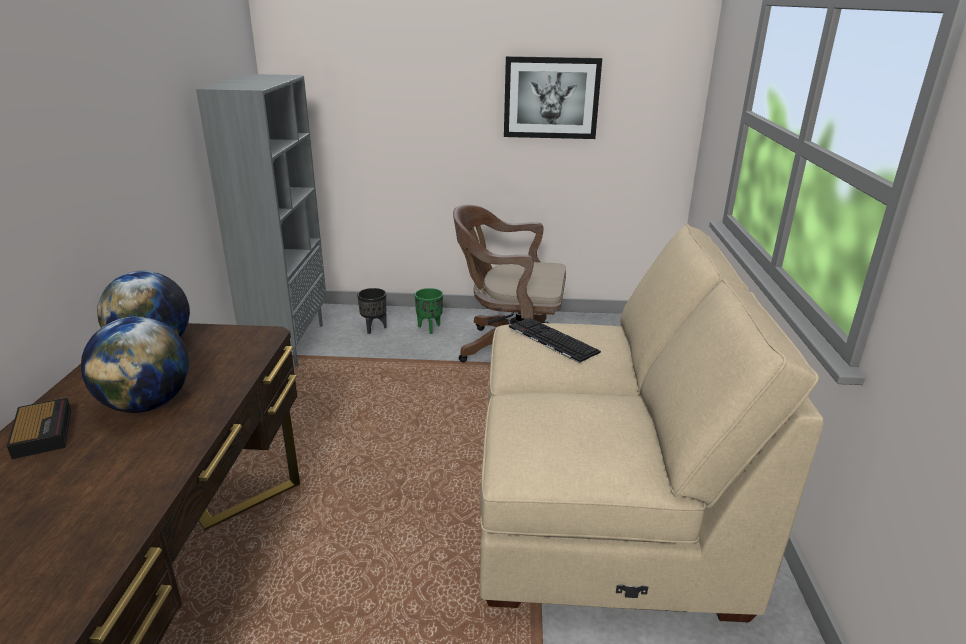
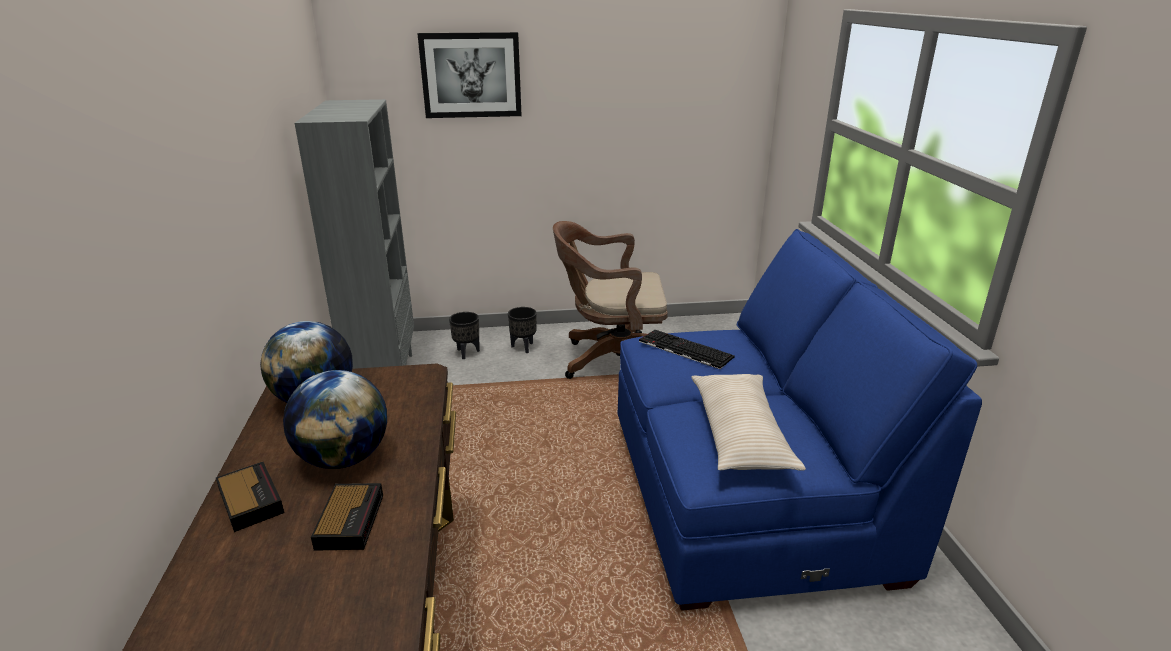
camera: 10 degrees left, 0 degrees up
(119, 462) = (350, 520): none -> alarm clock
(430, 328) = (524, 347): green planter -> black planter
(551, 98) = (631, 110): picture -> picture (471, 75)
(569, 430) = (740, 434): none -> beige pillow
(599, 498) = (745, 495): beige sofa -> blue sofa

